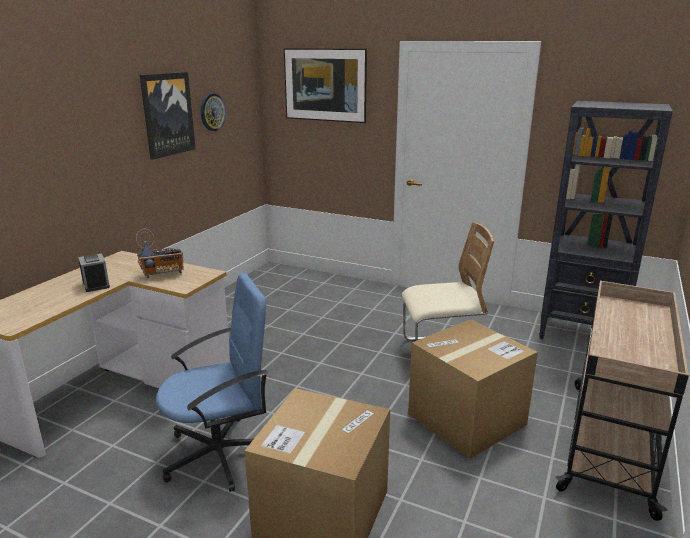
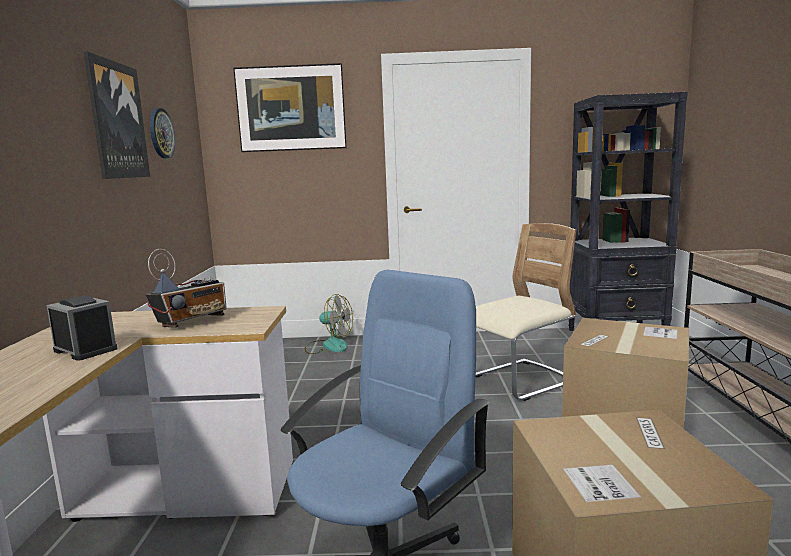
camera: 25 degrees left, 10 degrees down
(334, 284) = (328, 346): none -> fan

